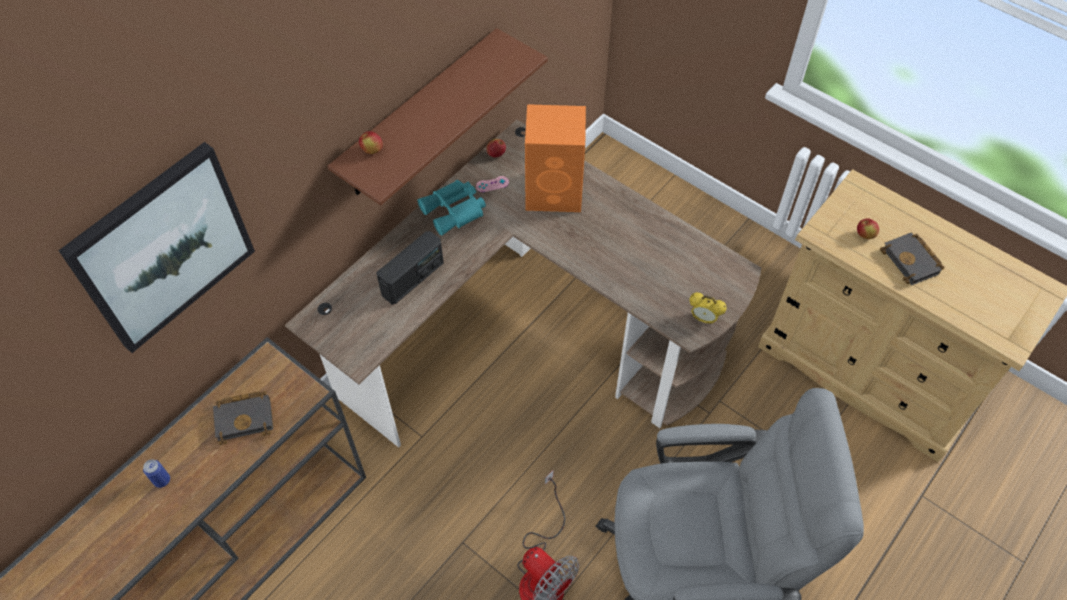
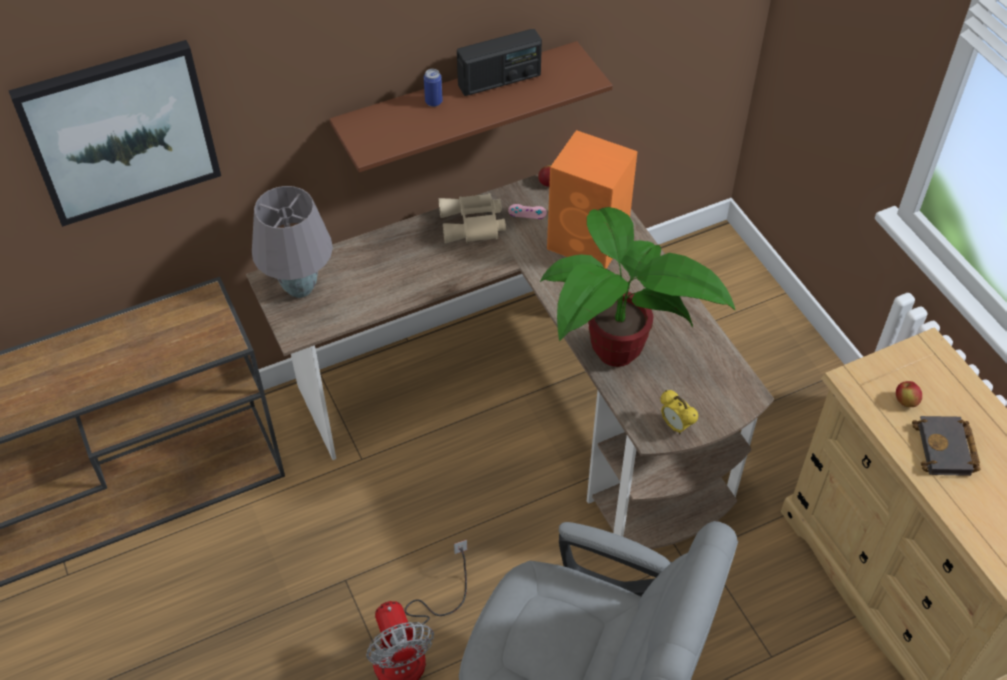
camera: 25 degrees right, 5 degrees down
(162, 480) = (53, 369): can -> can (433, 102)
(246, 417) = (158, 342): black book -> none
(339, 320) = (299, 288): none -> grey table lamp
(372, 150) = (380, 118): apple -> none
(413, 279) = (393, 275): radio -> radio (499, 80)
(455, 211) = (473, 225): turquoise binoculars -> beige binoculars
(626, 281) = (613, 357): none -> potted plant

